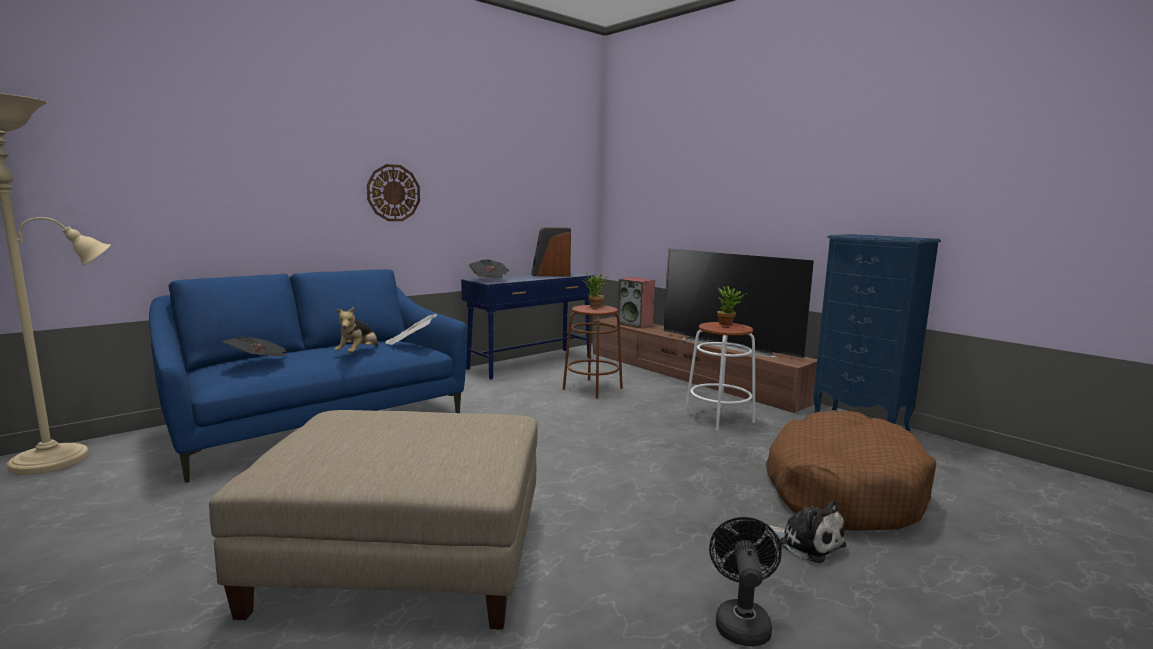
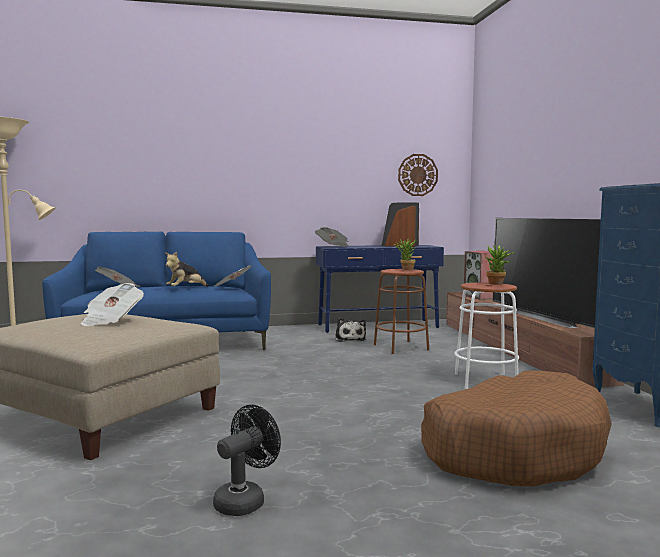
camera: 30 degrees right, 5 degrees down
(393, 193) = (258, 174): wall clock -> wall clock (417, 175)
(410, 430) = (111, 321): none -> newspaper
(807, 543) = (397, 473): plush toy -> plush toy (349, 339)

